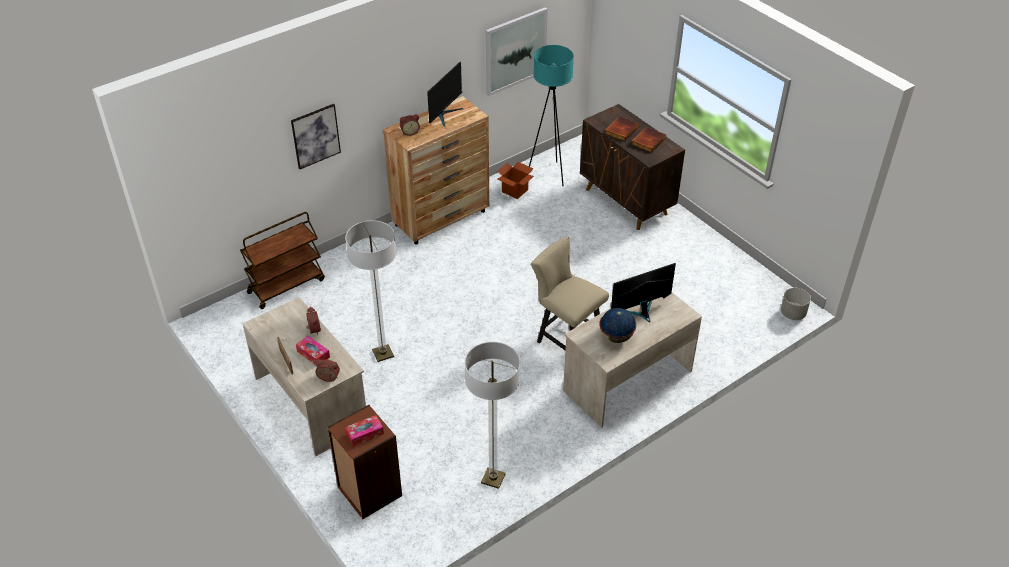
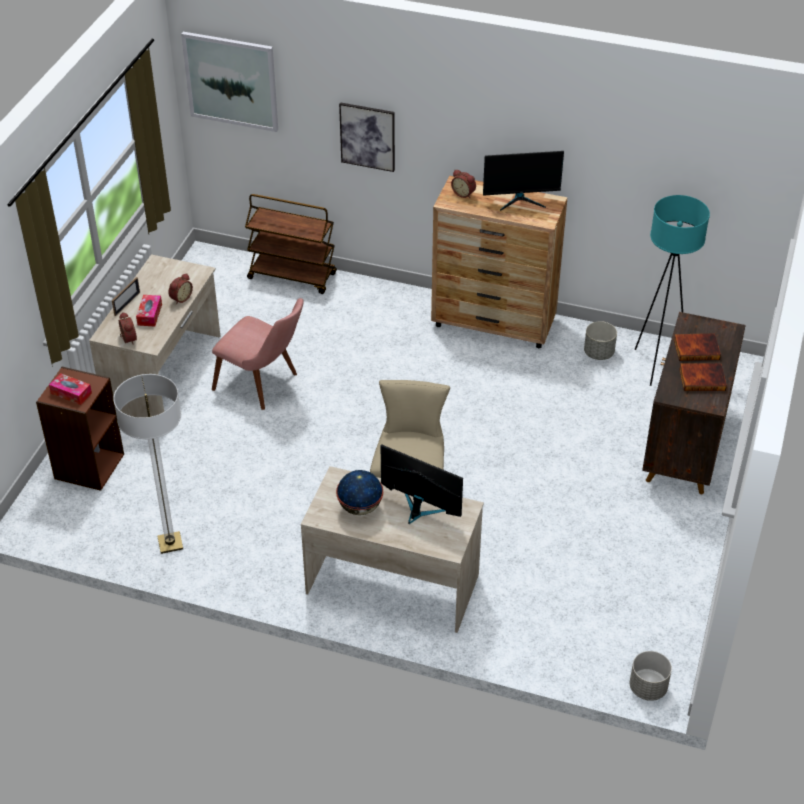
camera: 55 degrees right, 0 degrees up
(383, 354) = (264, 384): floor lamp -> pink chair
(514, 191) = (598, 353): cardboard box -> grey planter
(515, 51) = (662, 184): picture -> picture (231, 81)

